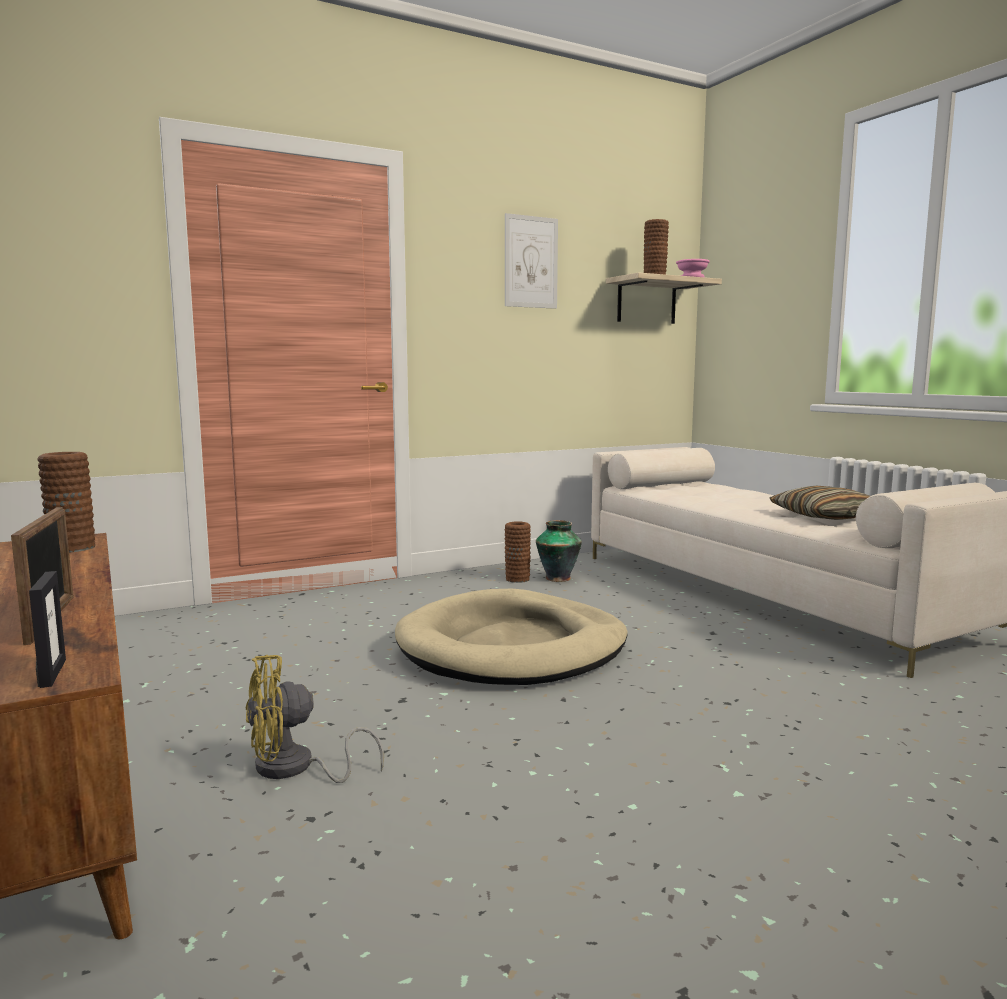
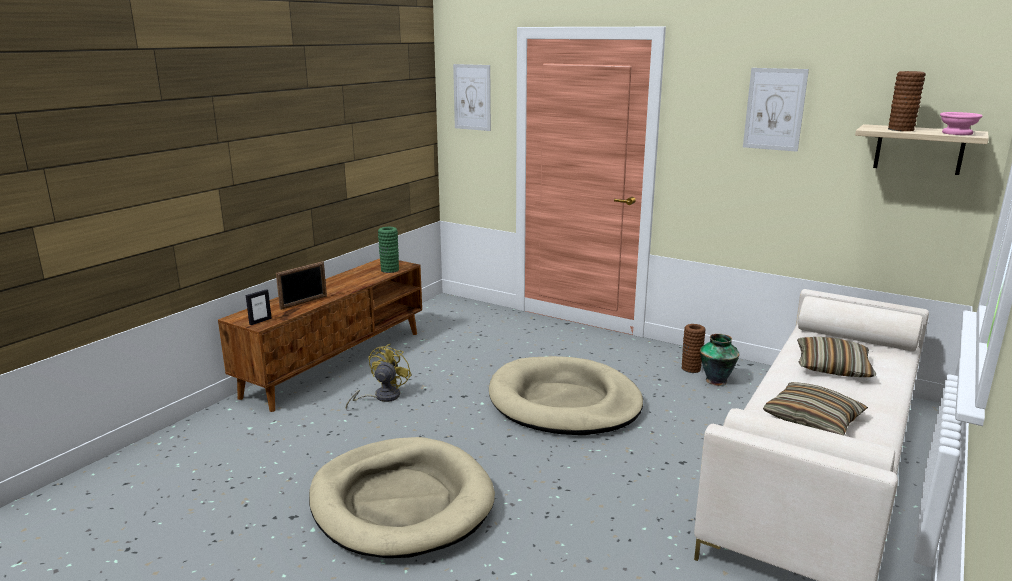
camera: 60 degrees right, 10 degrees up
(63, 233) = (472, 97): none -> picture
(72, 548) = (389, 270): brown vase -> green vase
(295, 769) = (381, 397): yellow fan -> yellow fan turned 75 degrees clockwise
(699, 834) = (401, 502): none -> beige dog bed
(719, 496) = (832, 367): none -> pillow

